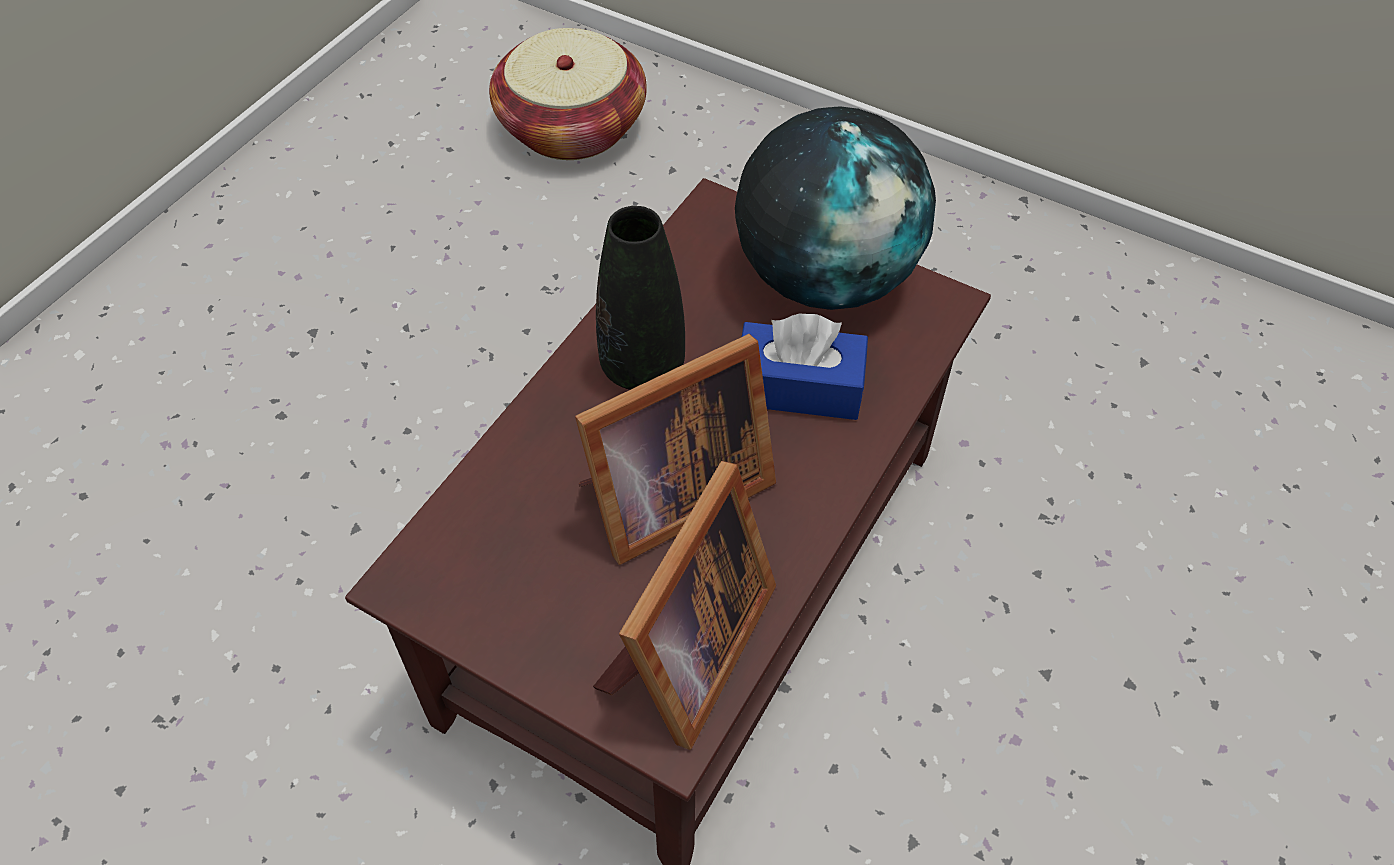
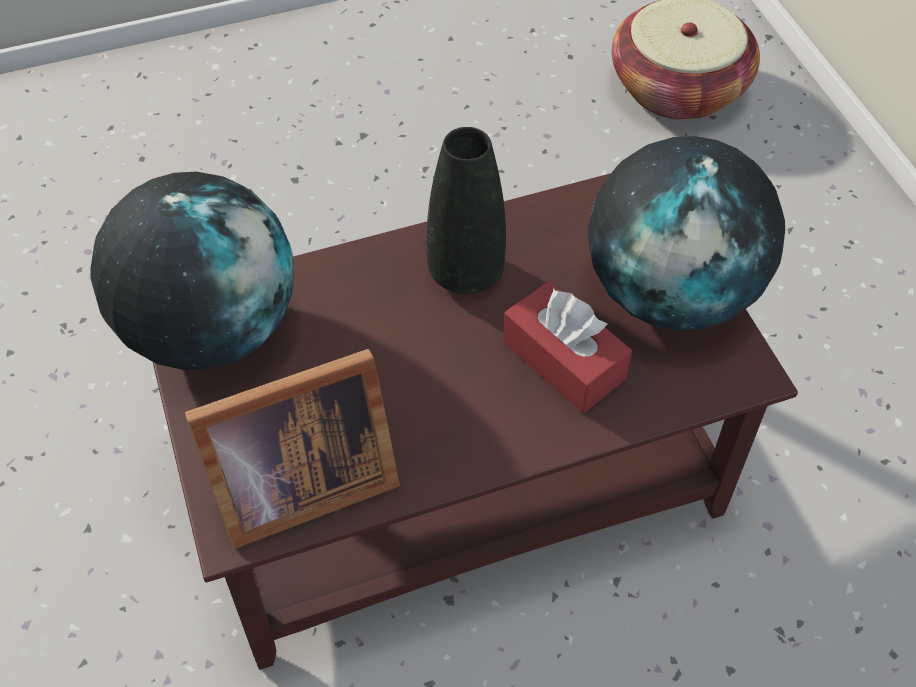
camera: 40 degrees right, 0 degrees up
(456, 574) = (211, 329): none -> globe
(668, 495) = (393, 372): picture frame -> none
(798, 387) = (563, 360): blue tissue box -> red tissue box

